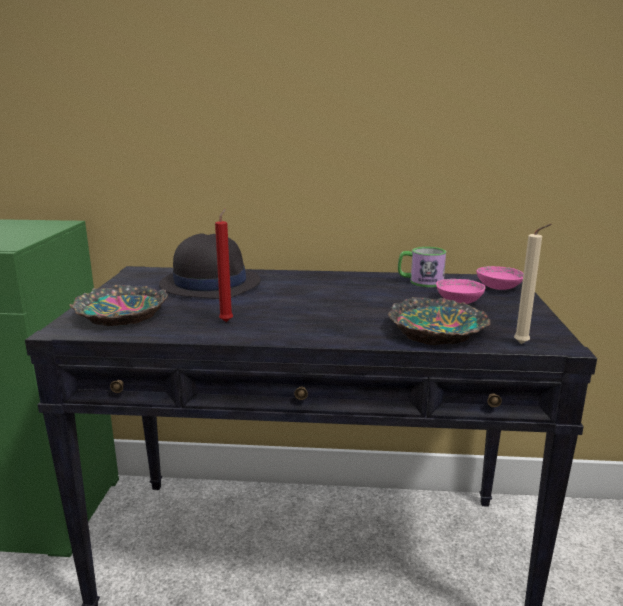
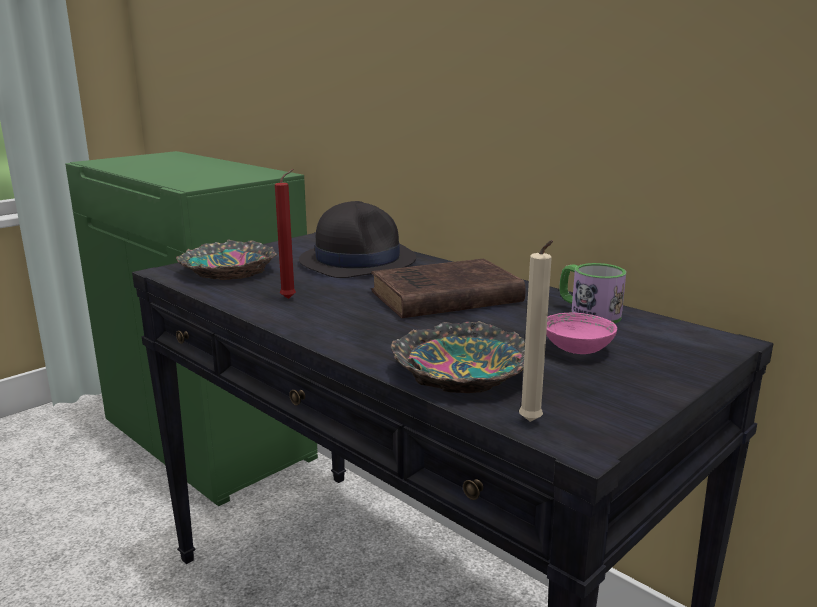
camera: 40 degrees right, 0 degrees up
(325, 293) = (442, 297): none -> brown book
(498, 288) = (684, 349): pink bowl -> none

